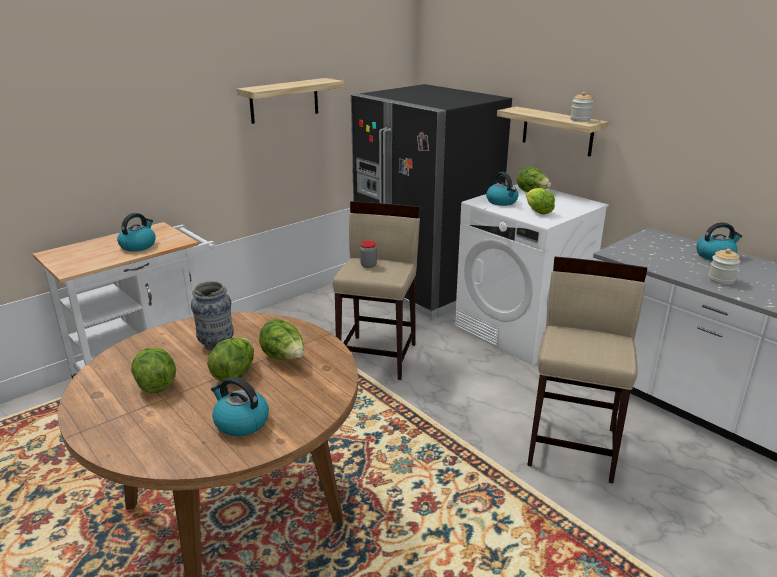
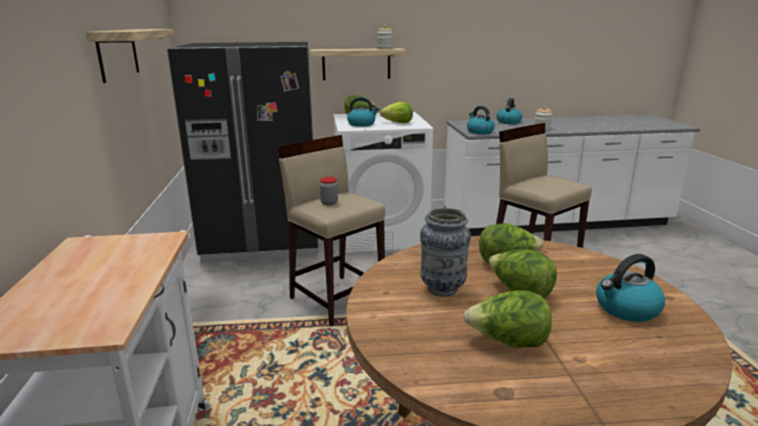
camera: 55 degrees left, 5 degrees down
(138, 245) = (119, 264): kettle -> kettle (479, 132)

